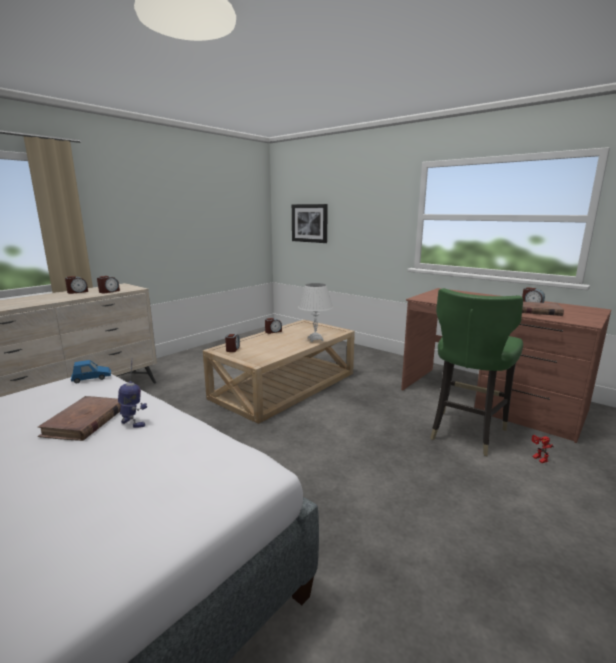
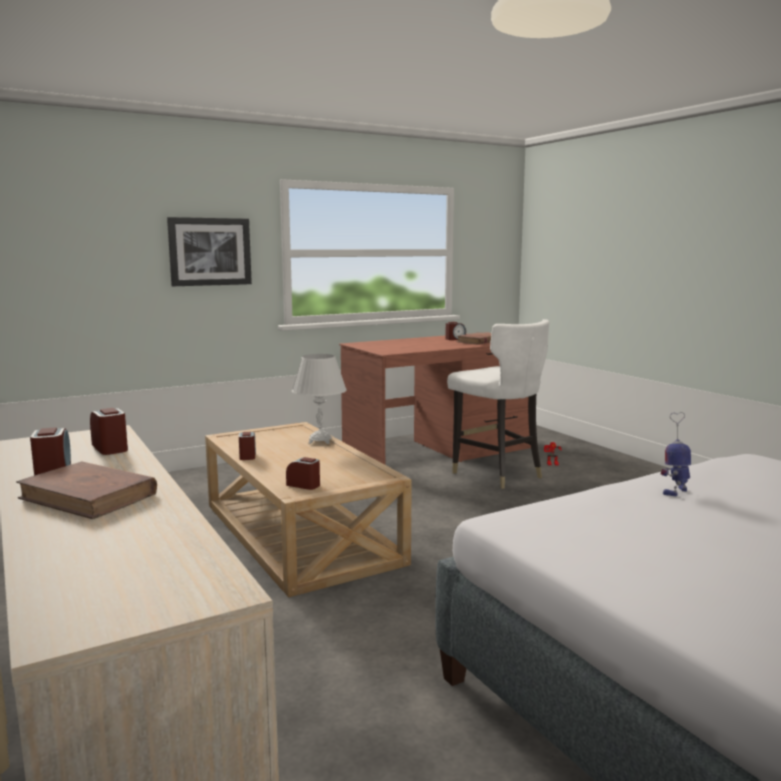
camera: 70 degrees left, 5 degrees down
(85, 422) = (673, 512): brown book -> brown book (88, 496)
(92, 378) = (517, 518): blue toy car -> none
(309, 223) = (68, 269): picture -> picture (210, 251)
(465, 432) = (497, 474): green chair -> white chair

